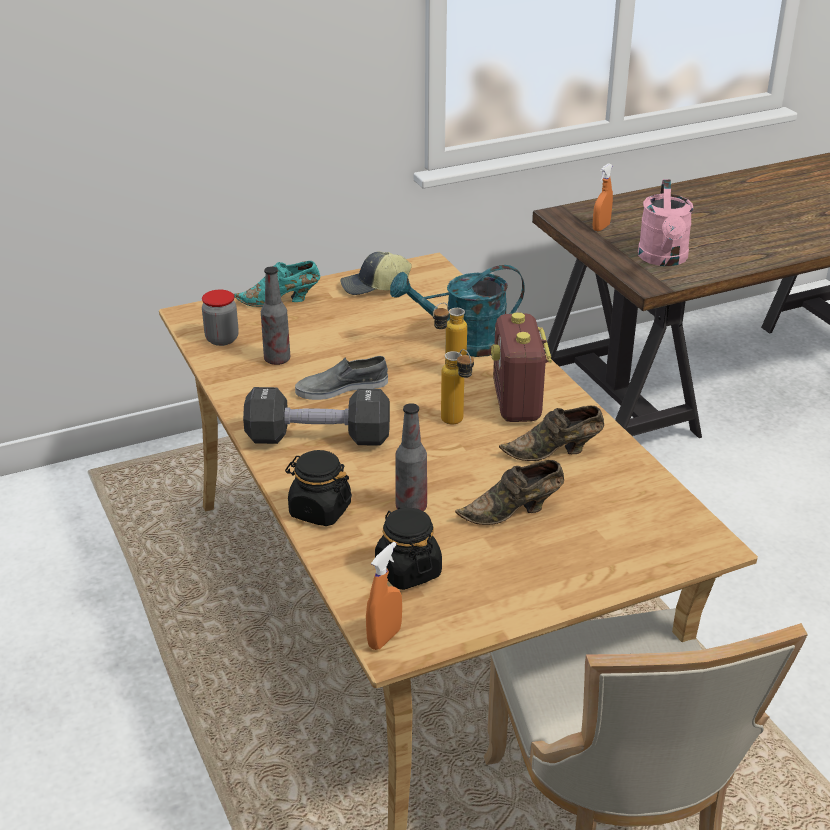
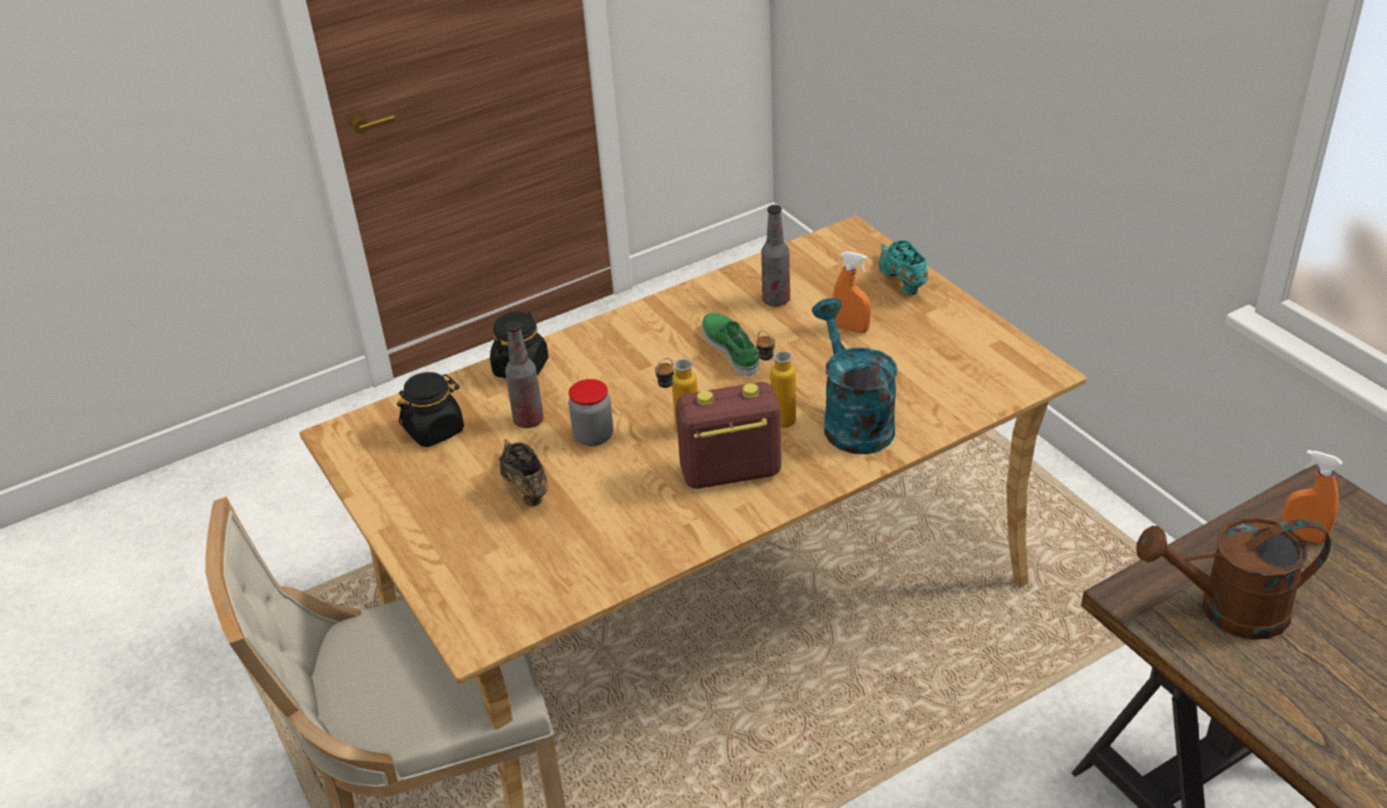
camera: 85 degrees right, 5 degrees up
(222, 339) = (806, 261): jar -> jar (593, 436)
(318, 438) = (637, 348): black dumbbell -> none
(341, 388) = (732, 348): grey shoe -> green shoe
(375, 287) = (963, 339): cap -> none
(384, 638) = (348, 428): orange spray bottle -> orange spray bottle (851, 329)
(554, 452) = (635, 508): brown shoe -> none
(663, 259) = (1228, 610): pink watering can -> brown watering can

